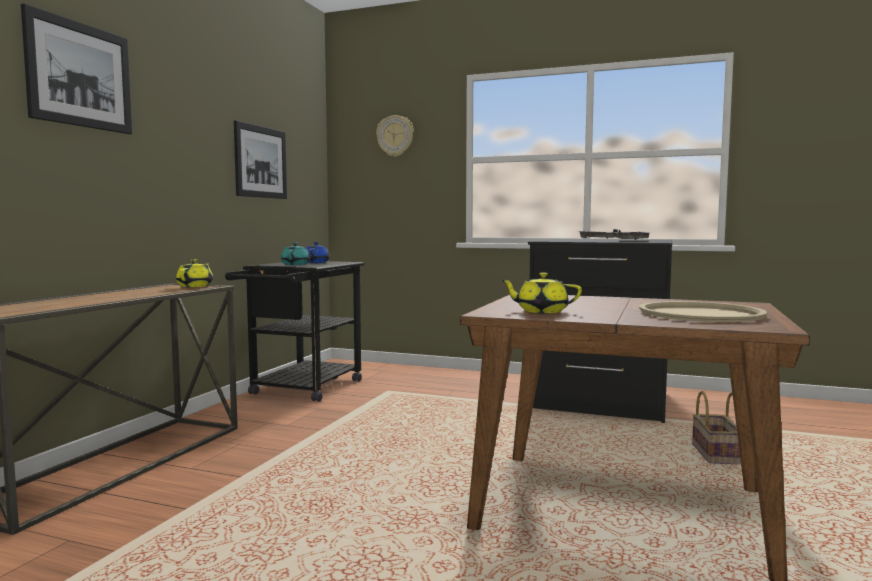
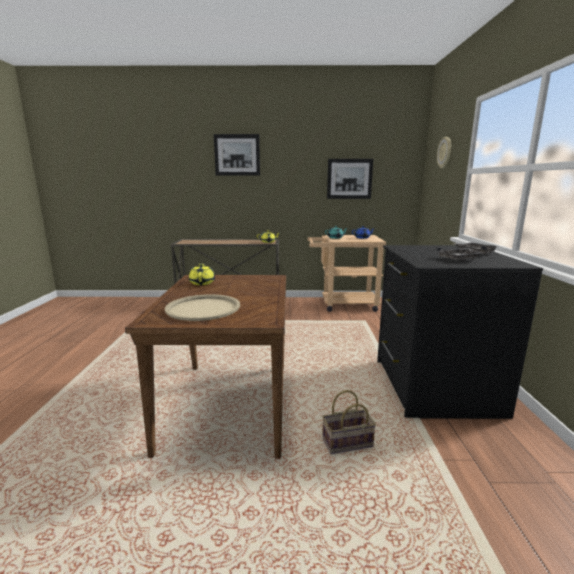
camera: 70 degrees right, 10 degrees up
(302, 390) = (343, 304): black cart -> beige cart

